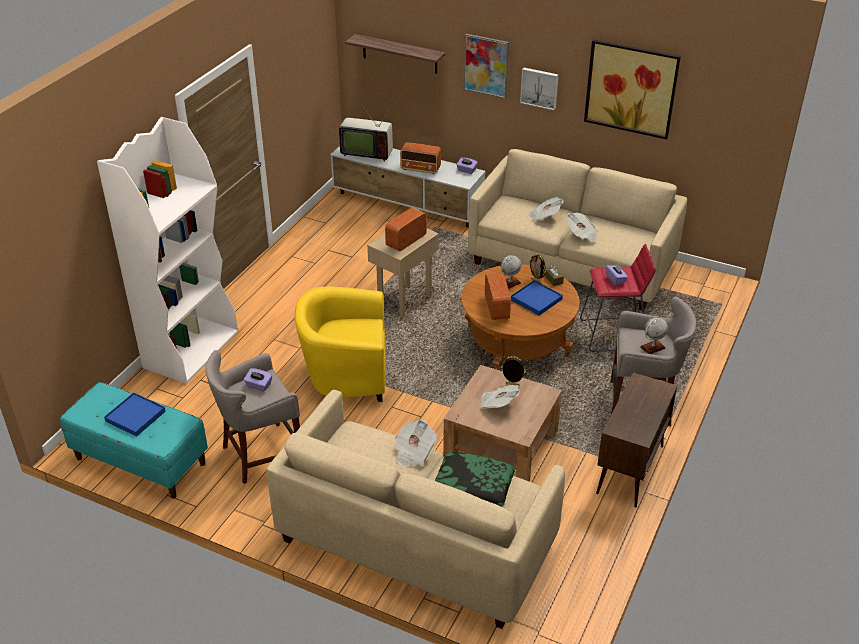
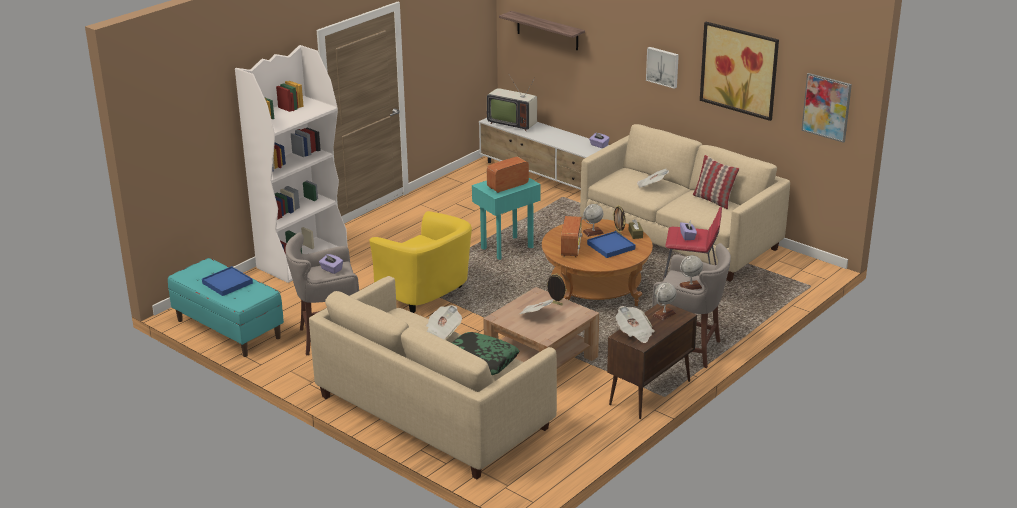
camera: 15 degrees right, 10 degrees down
(345, 376) = (427, 295): yellow armchair -> yellow armchair turned 150 degrees counterclockwise
(404, 300) = (506, 248): beige side table -> turquoise side table
(421, 169) = (556, 140): radio -> none
(486, 65) = (618, 44): picture -> picture (826, 107)
(582, 235) = (679, 203): newspaper -> newspaper (634, 333)
(612, 226) = (713, 200): none -> pillow
(644, 390) = (664, 314): none -> globe

